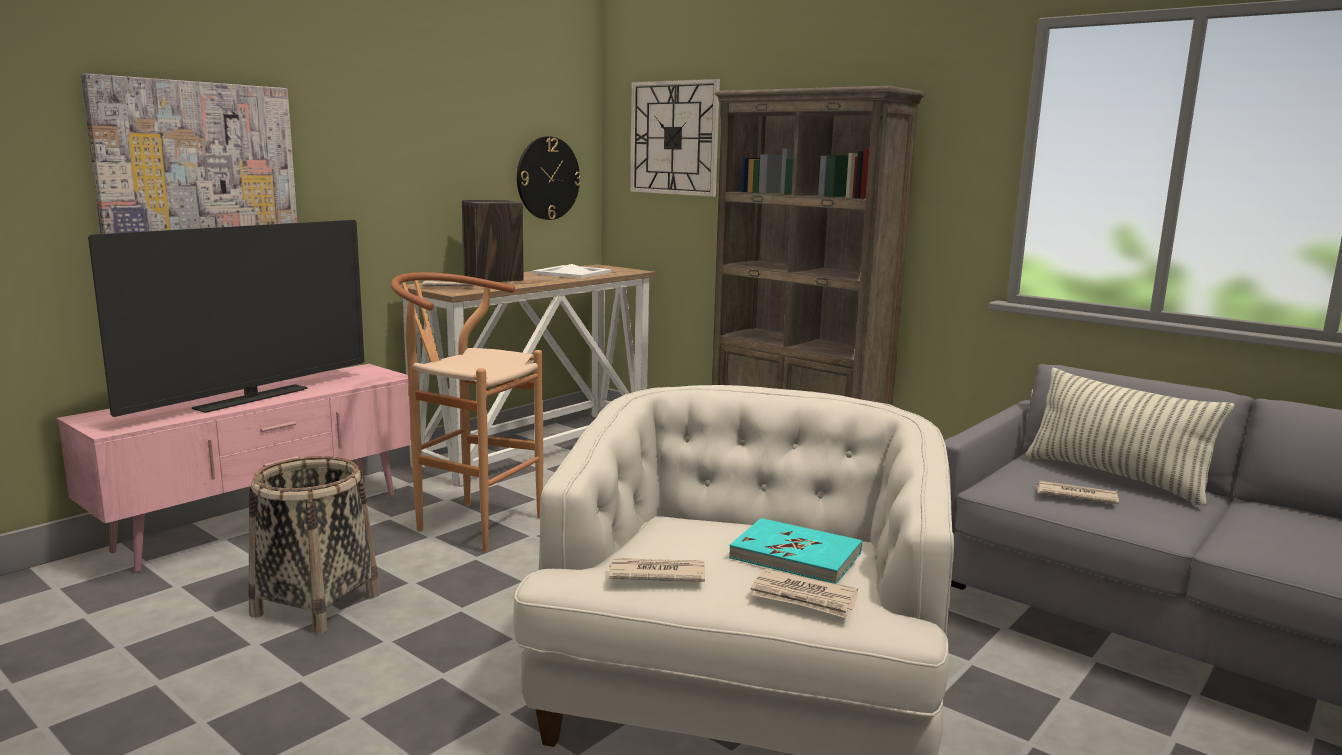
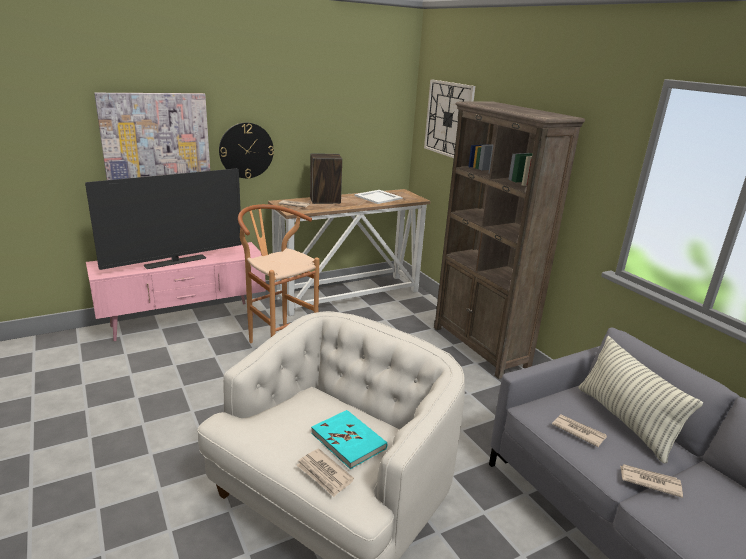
camera: 20 degrees right, 10 degrees up
(316, 604) = (175, 380): basket -> none
(548, 178) = (373, 137): wall clock -> wall clock (246, 150)
(655, 574) = (264, 435): newspaper -> newspaper (649, 481)

